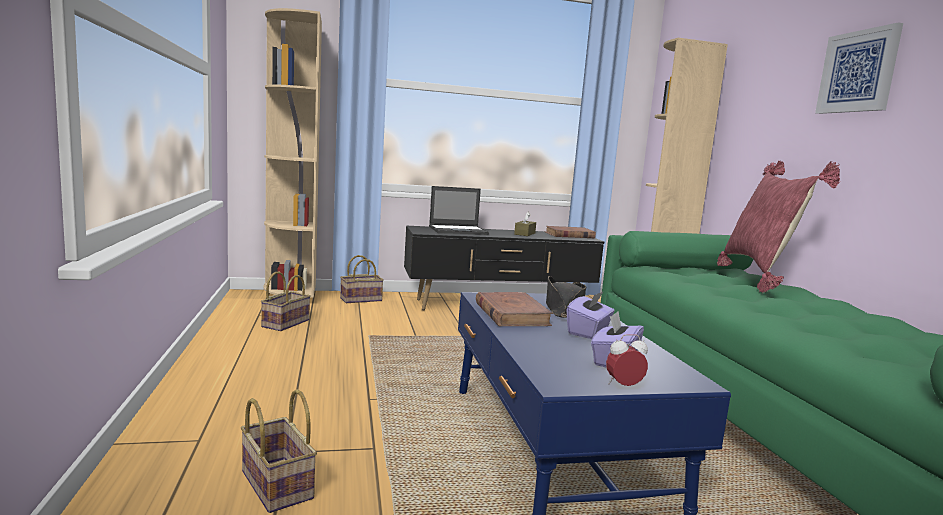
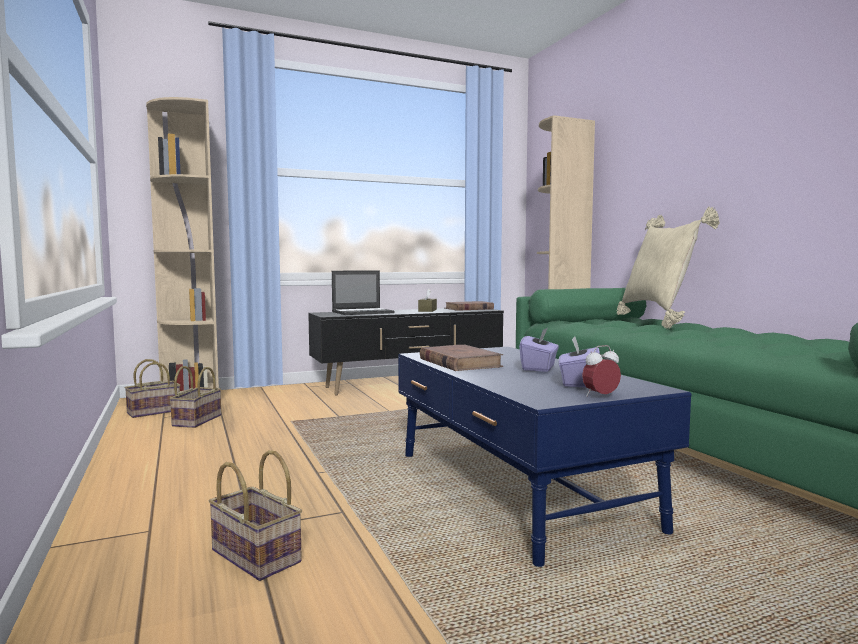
camera: 10 degrees left, 5 degrees down
(361, 299) = (268, 392): basket -> basket (155, 411)
(563, 308) = (503, 356): black hat -> none
(760, 283) = (660, 324): red pillow -> beige pillow
(858, 72) = (716, 131): picture -> none

